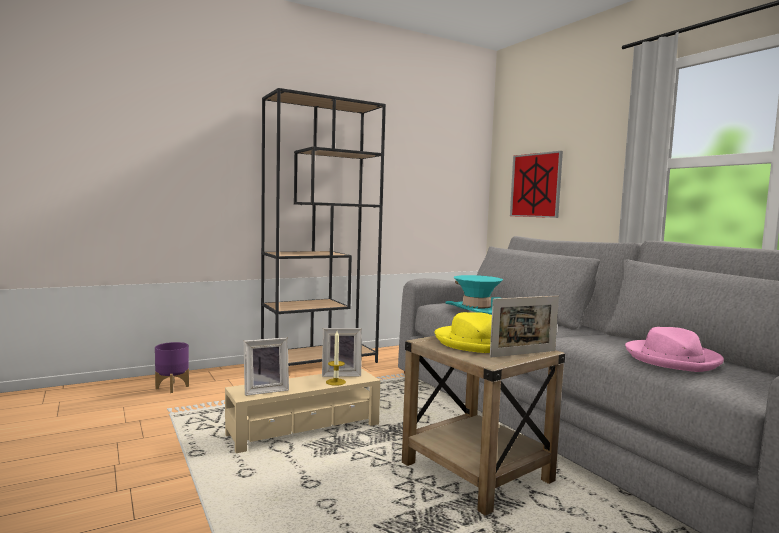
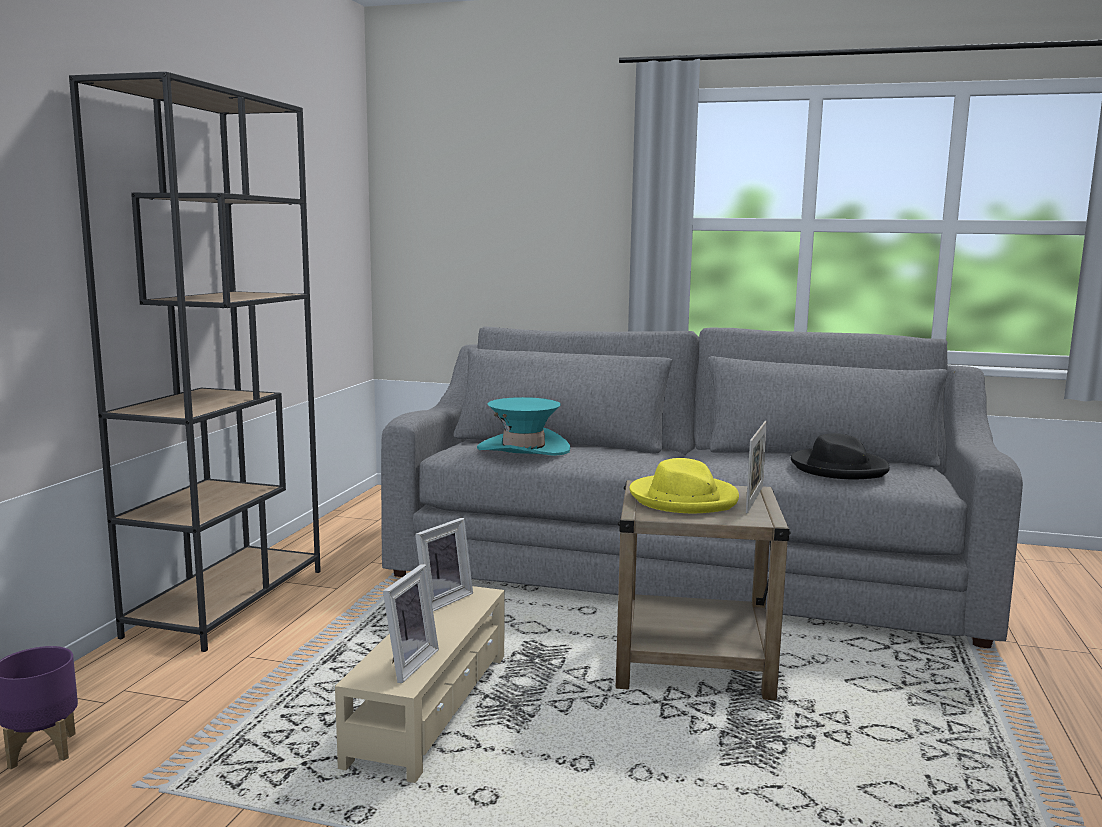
camera: 45 degrees left, 5 degrees up
(335, 382) = (462, 614): candle -> none
(535, 185) = (470, 242): picture -> none
(672, 359) = (838, 468): pink hat -> black hat

